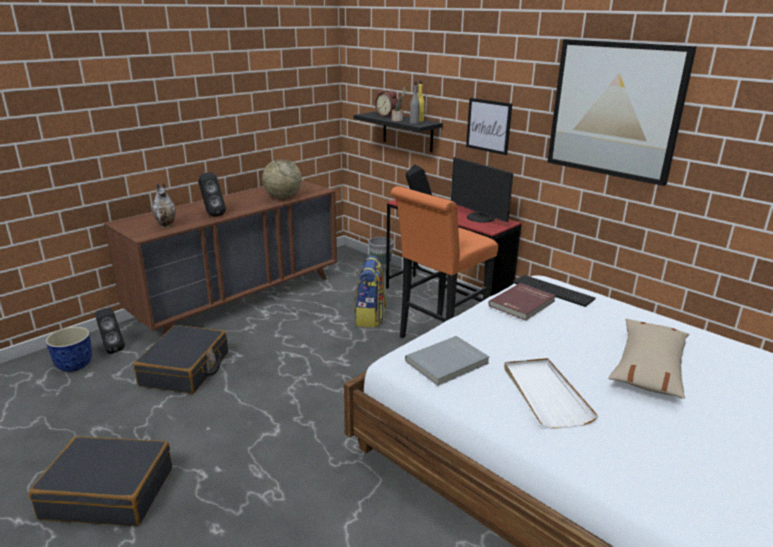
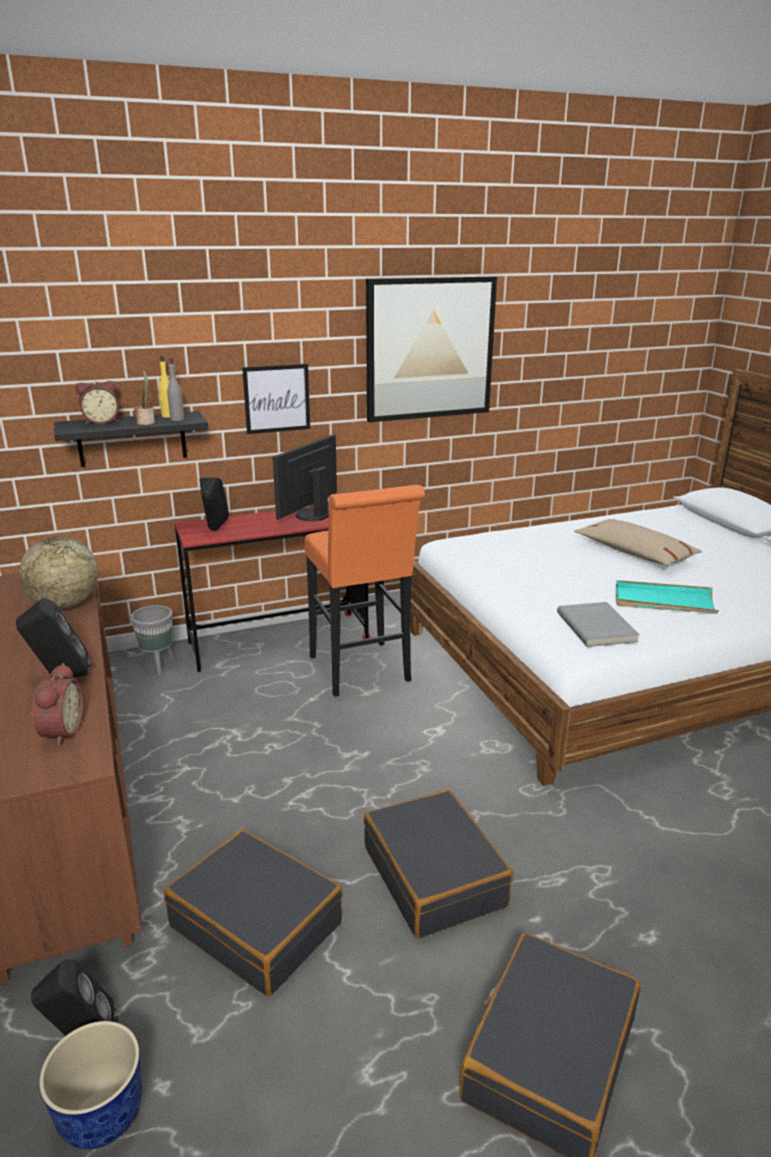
camera: 65 degrees left, 0 degrees up
(167, 225) = (59, 731): vase -> alarm clock
(242, 418) = (434, 876): none -> black suitcase
(370, 318) = (266, 705): backpack -> none
(479, 218) = (311, 515): monitor -> monitor turned 135 degrees clockwise
(523, 304) = (501, 563): red book -> none
(545, 394) = (663, 601): white tray -> turquoise tray
(551, 290) = (482, 544): keyboard -> none

